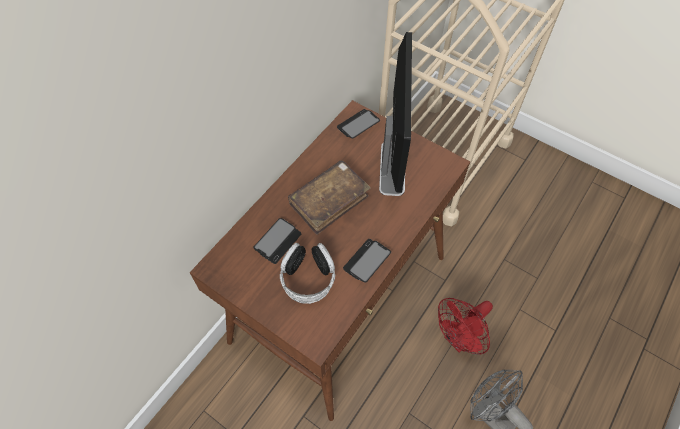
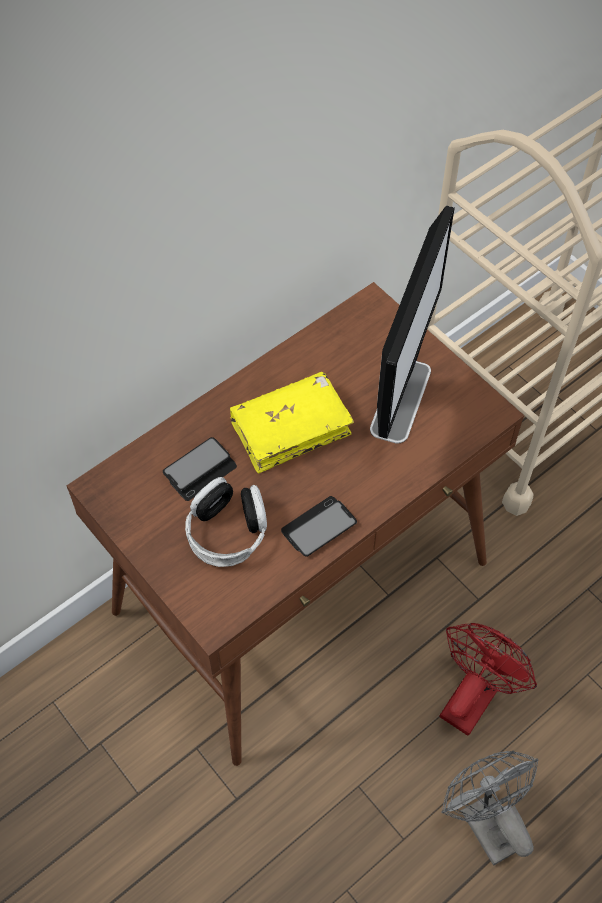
camera: 15 degrees right, 0 degrees up
(329, 201) = (291, 429): brown book -> yellow book
(358, 124) = (370, 322): phone -> none
(459, 339) = (472, 695): red fan -> red fan turned 150 degrees clockwise

